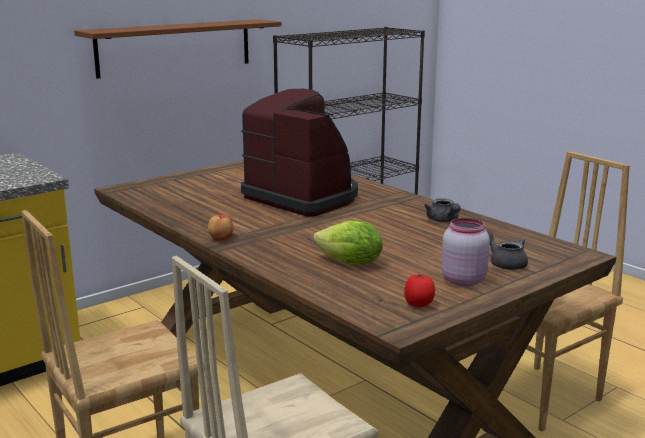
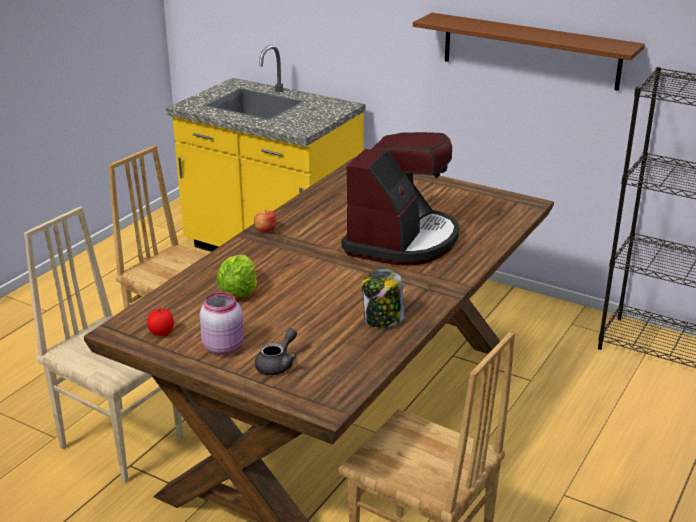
camera: 70 degrees right, 10 degrees up
(443, 221) = (383, 320): grey teapot -> jar

